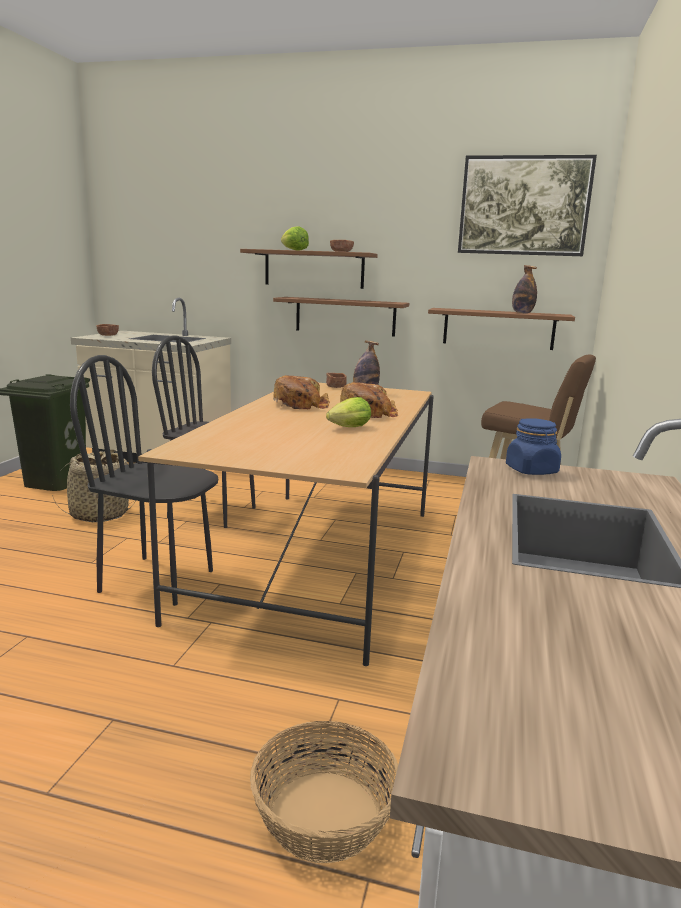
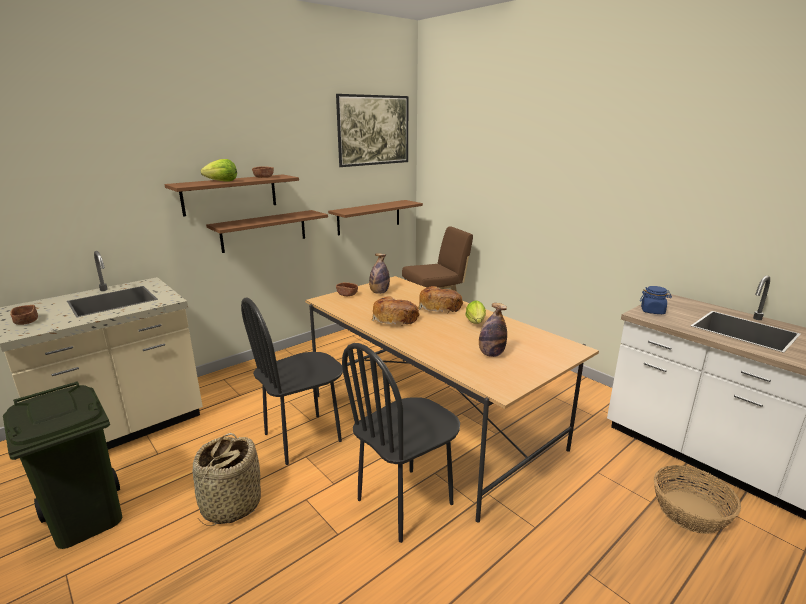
camera: 55 degrees left, 5 degrees up
(522, 313) = (391, 205): bottle -> bottle (491, 354)

